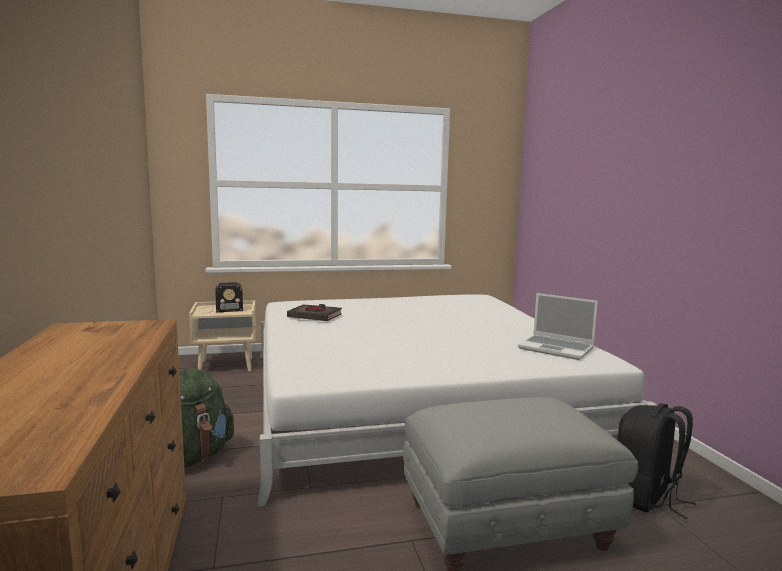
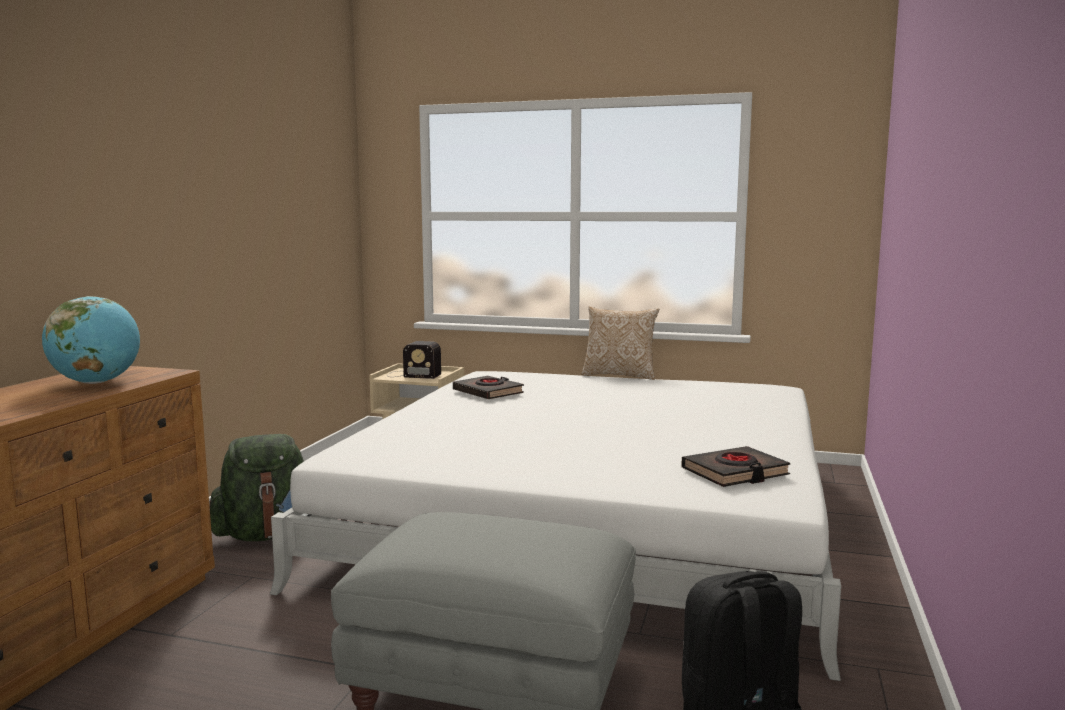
camera: 30 degrees right, 0 degrees up
(105, 341) = (97, 382): none -> globe
(376, 296) = (619, 375): none -> pillow
(557, 349) = (735, 473): laptop -> black book

